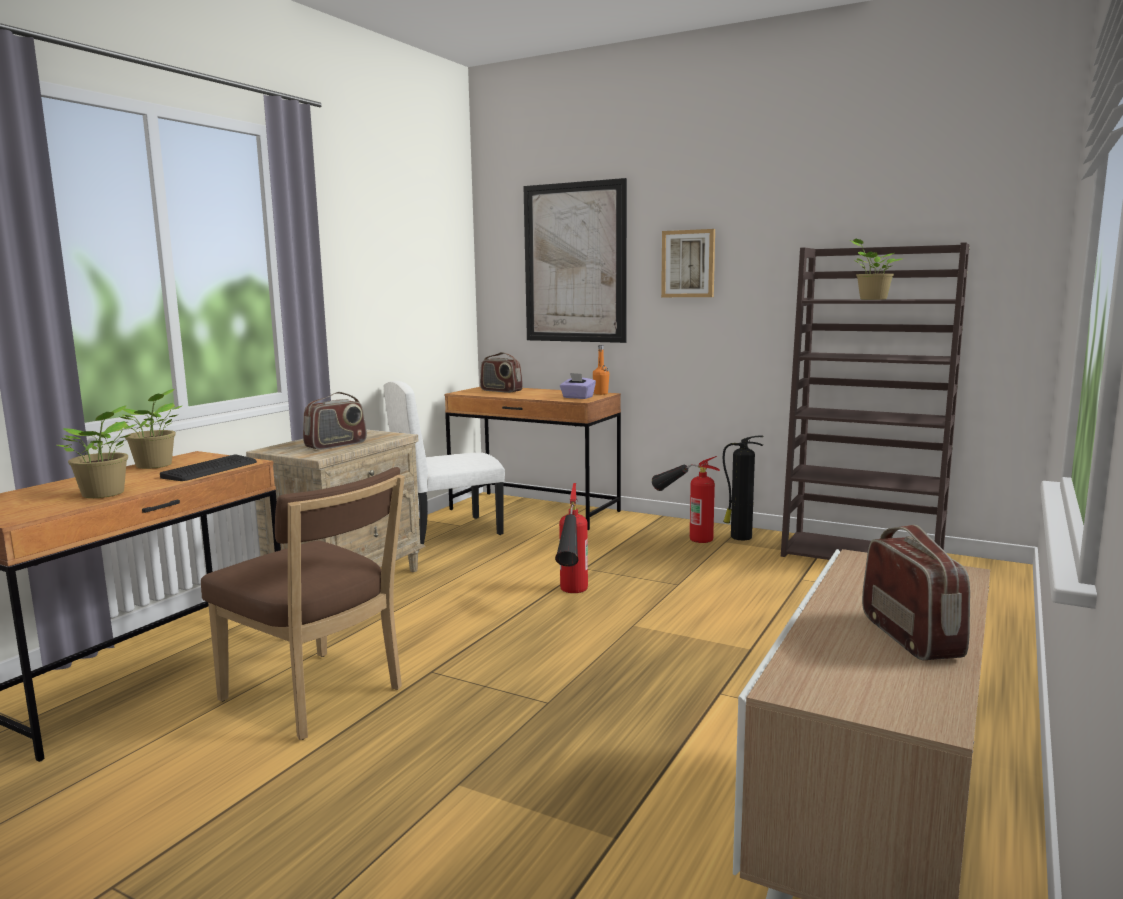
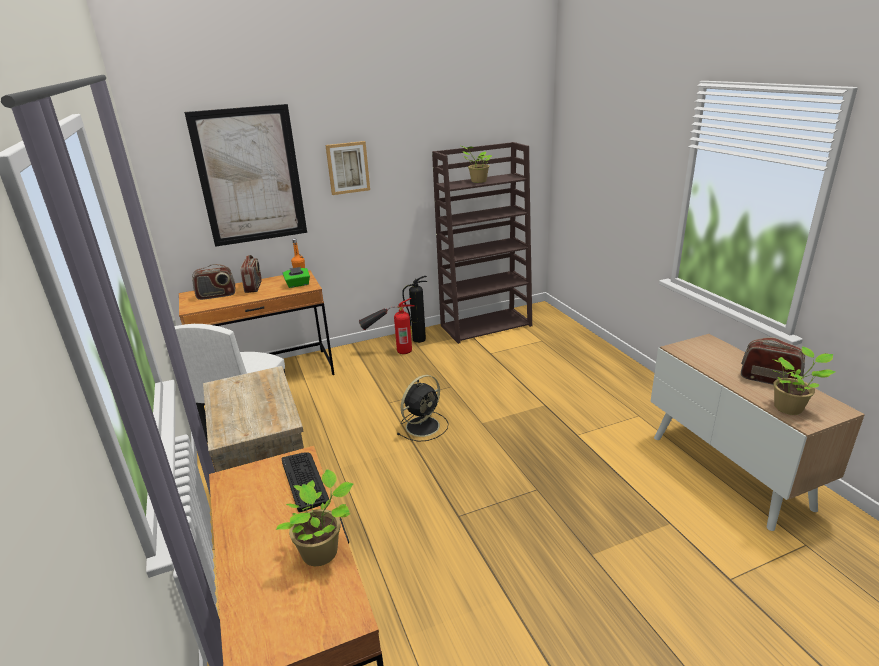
camera: 50 degrees left, 15 degrees up
(155, 466) = (242, 507): potted plant -> potted plant (790, 407)
(317, 697) = (442, 577): brown chair -> none
(336, 445) = (262, 405): radio -> radio (254, 287)
(571, 598) = (424, 425): fire extinguisher -> black fan
(577, 397) = (298, 284): purple tissue box -> green tissue box

